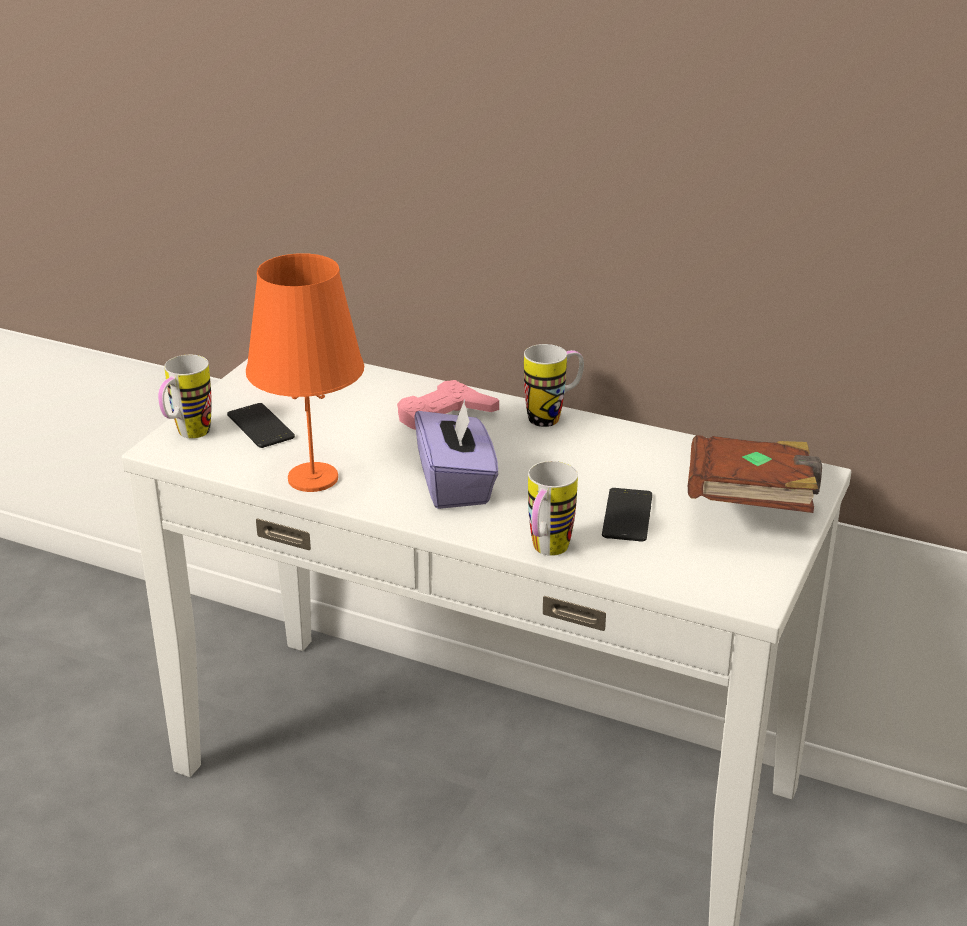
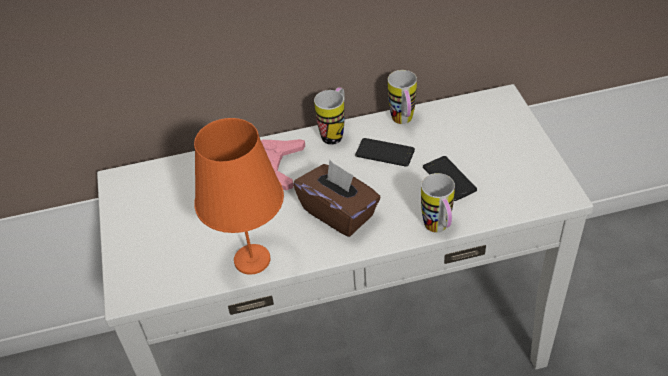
camera: 35 degrees left, 15 degrees up
(187, 435) = (132, 276): mug -> mug (403, 122)
(260, 426) = (172, 240): phone -> phone (385, 153)
(456, 484) = (339, 213): purple tissue box -> brown tissue box
(751, 504) = (497, 134): brown book -> none

